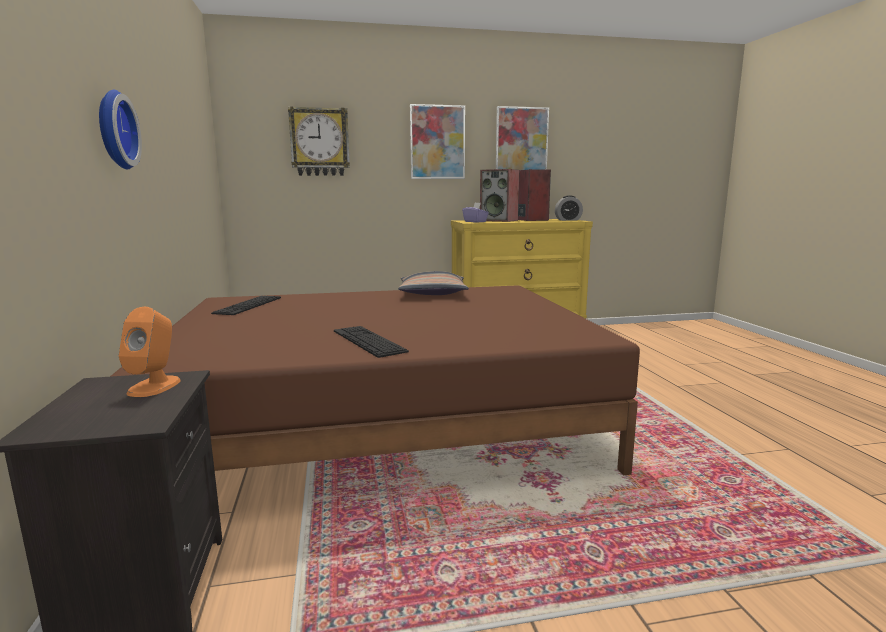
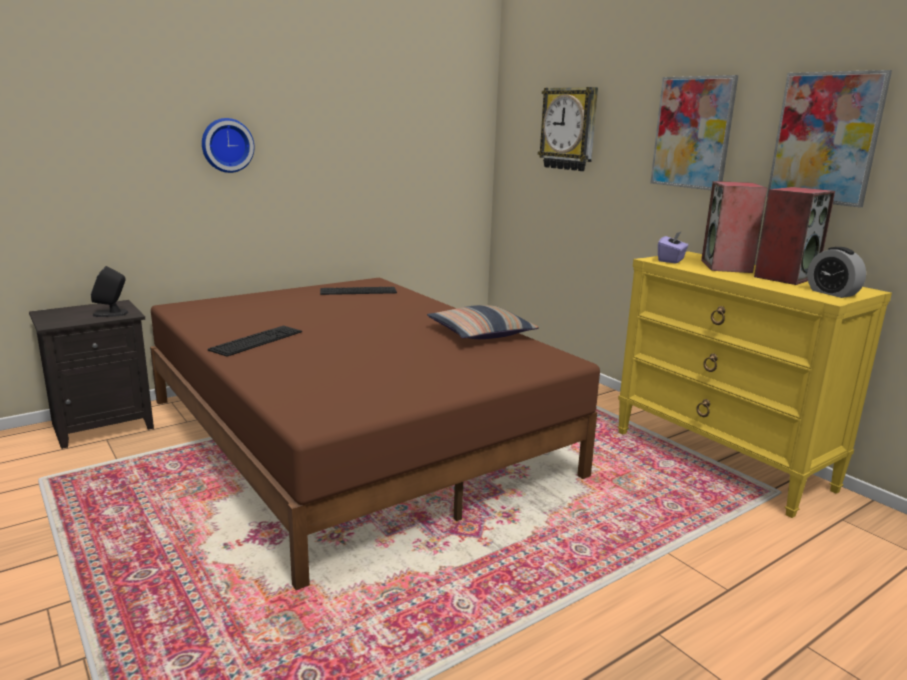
camera: 65 degrees right, 5 degrees up
(155, 386) = (111, 313): orange speaker -> black speaker

